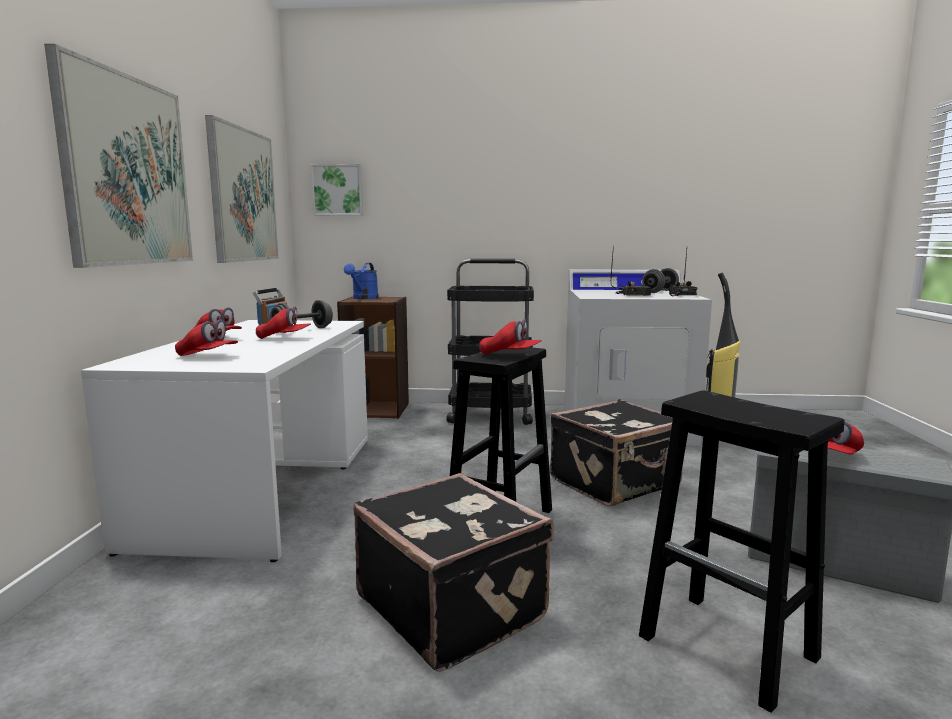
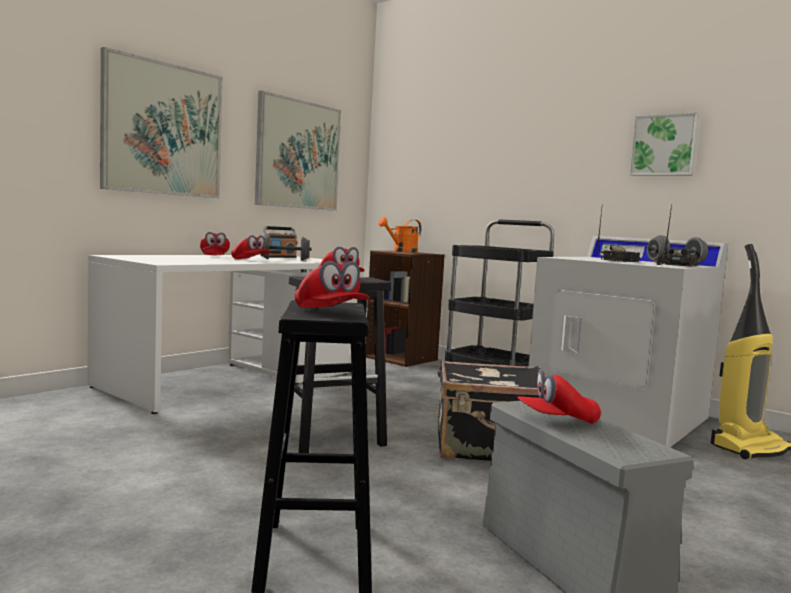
camera: 35 degrees right, 5 degrees down
(207, 356) = (166, 258): red cap -> red cap (330, 312)
(338, 190) = (402, 154): picture -> picture (664, 145)
(363, 298) = (401, 251): blue watering can -> orange watering can
(453, 606) = (194, 465): black suitcase -> none

